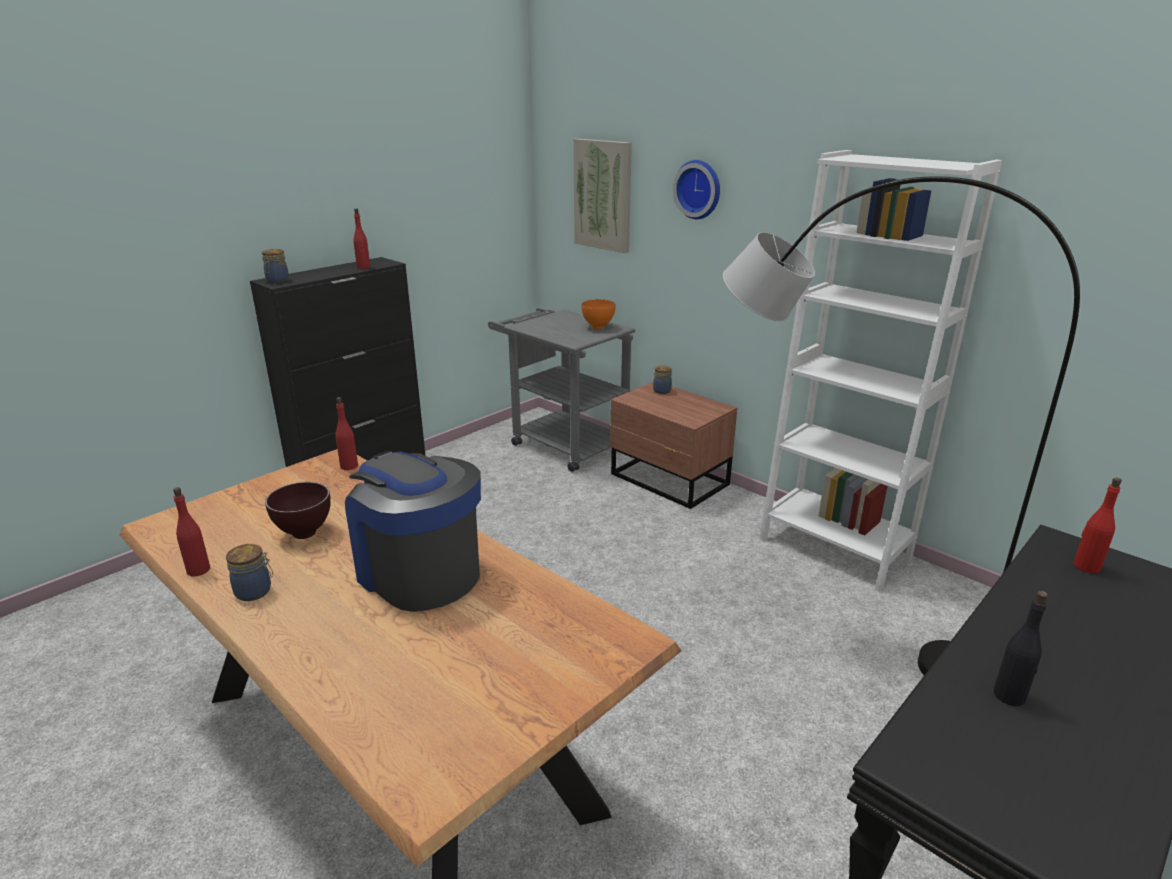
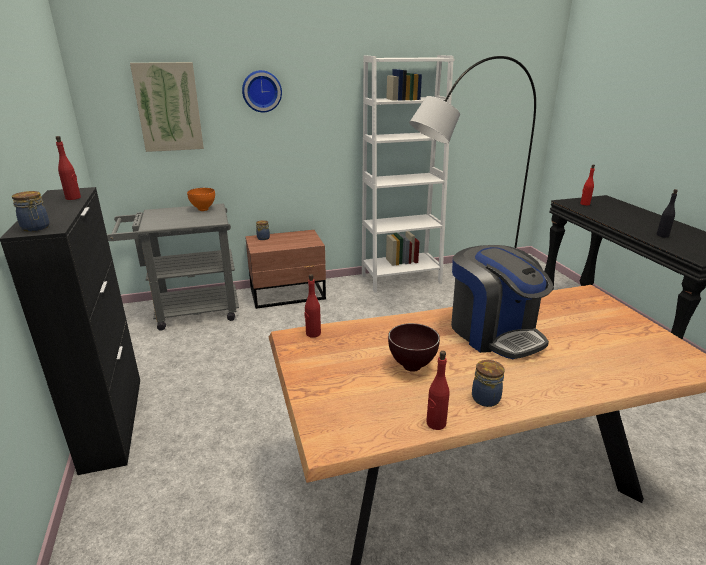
camera: 60 degrees left, 0 degrees up
(418, 572) = (494, 333): coffee machine -> coffee machine turned 105 degrees counterclockwise

